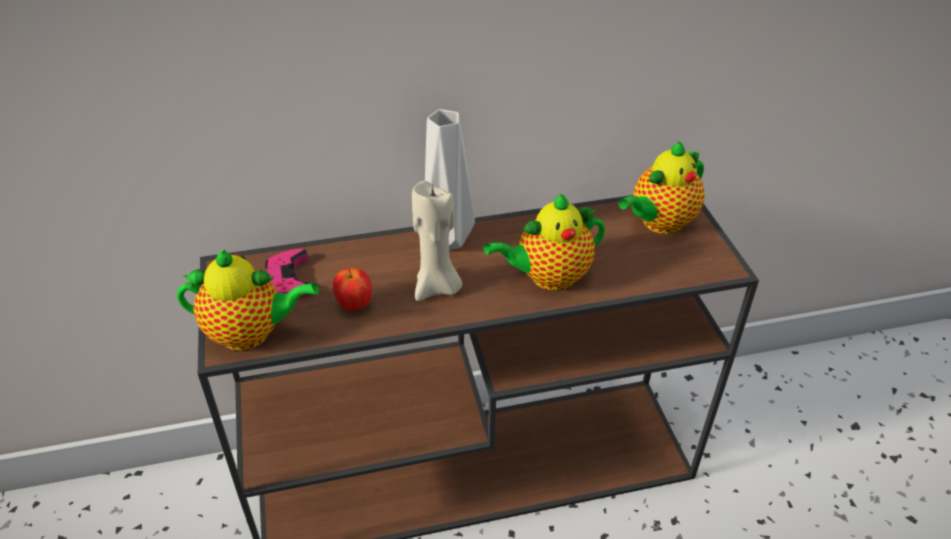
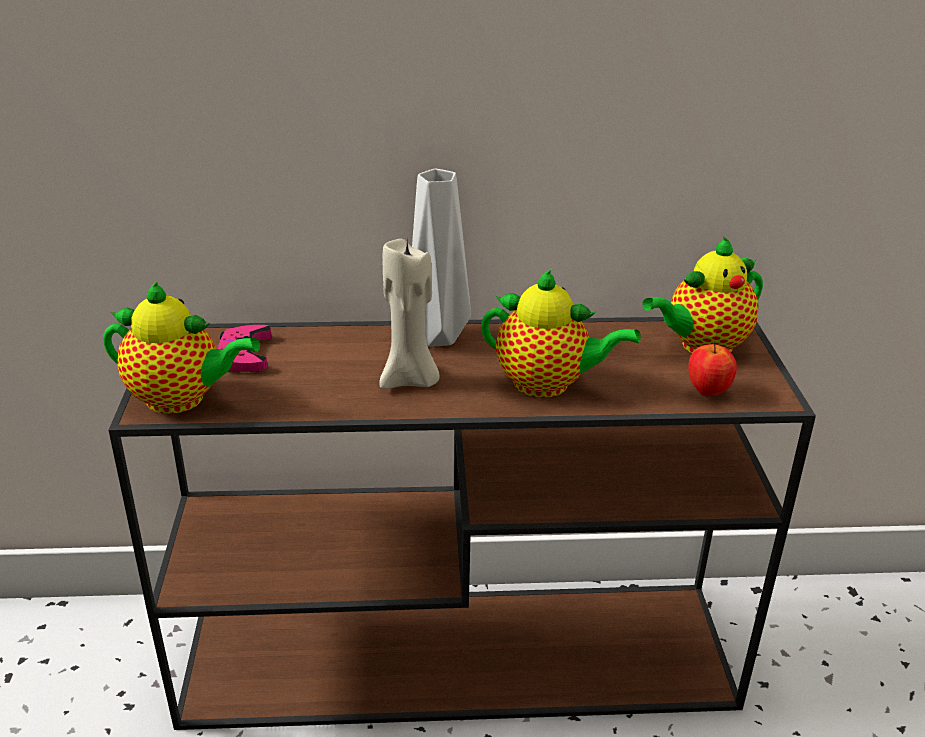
camera: 10 degrees right, 10 degrees down
(354, 305) = (309, 386): apple -> apple (708, 391)
(548, 277) = (547, 384): teapot -> teapot turned 150 degrees counterclockwise

